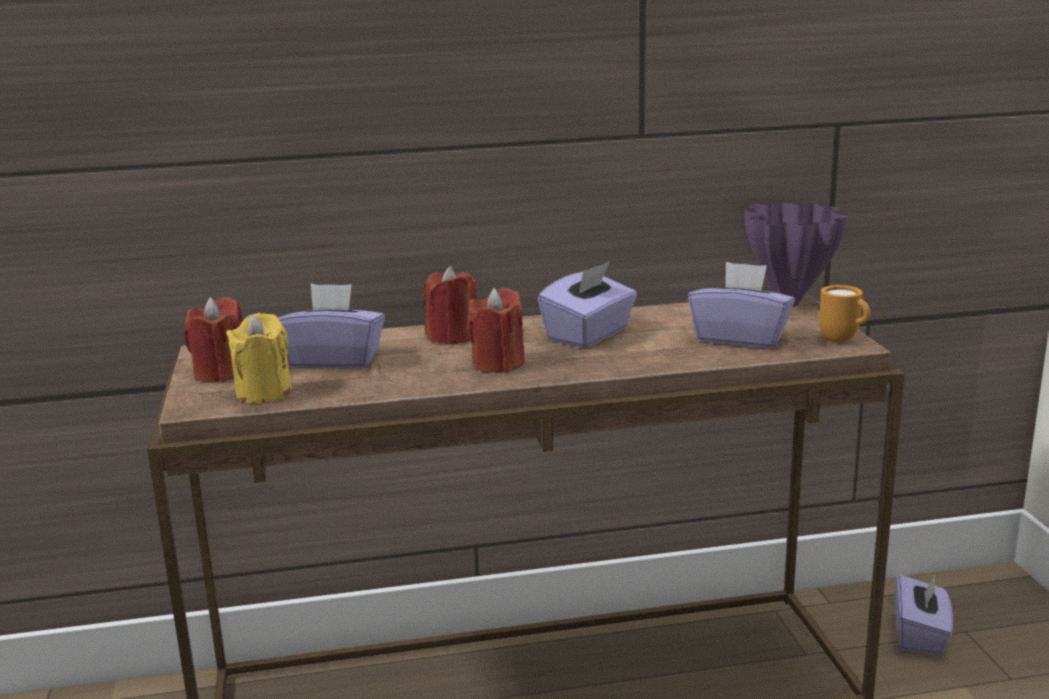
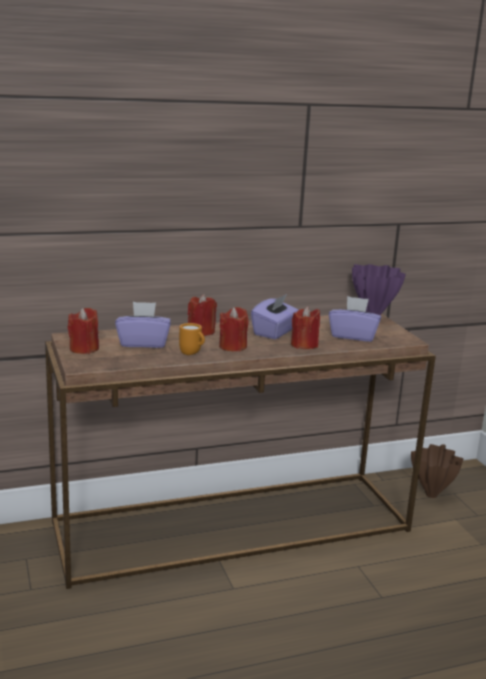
camera: 10 degrees left, 0 degrees up
(264, 393) = (114, 359): yellow candle -> none
(638, 358) = (304, 345): none -> red candle
(843, 340) = (405, 338): orange mug -> orange mug (192, 354)
(920, 635) = (431, 495): purple tissue box -> brown vase

